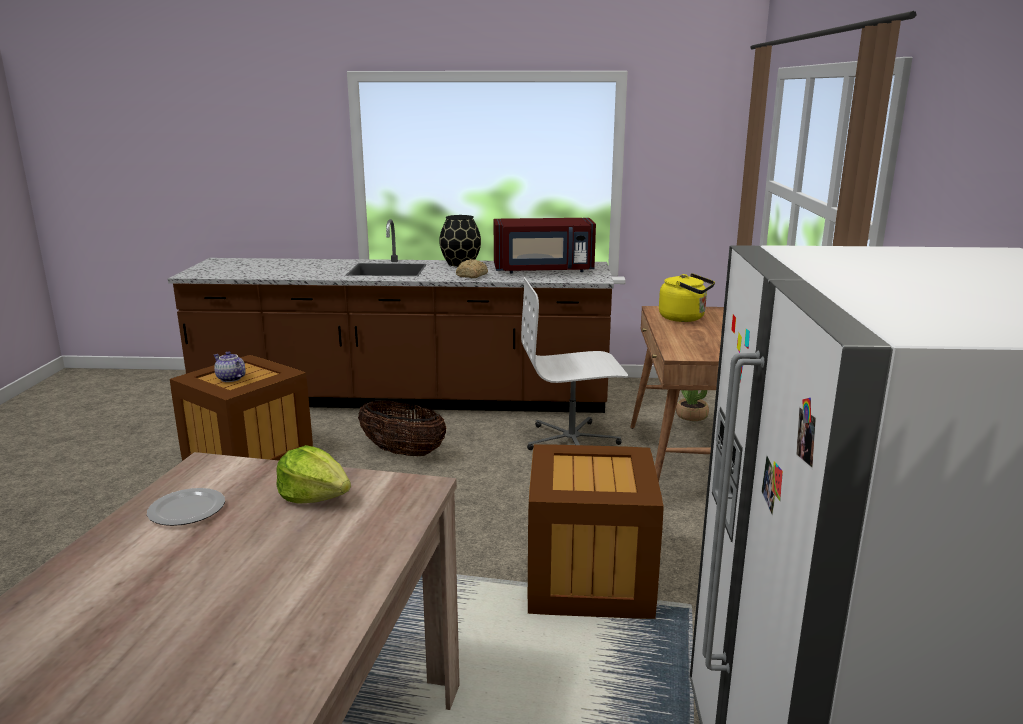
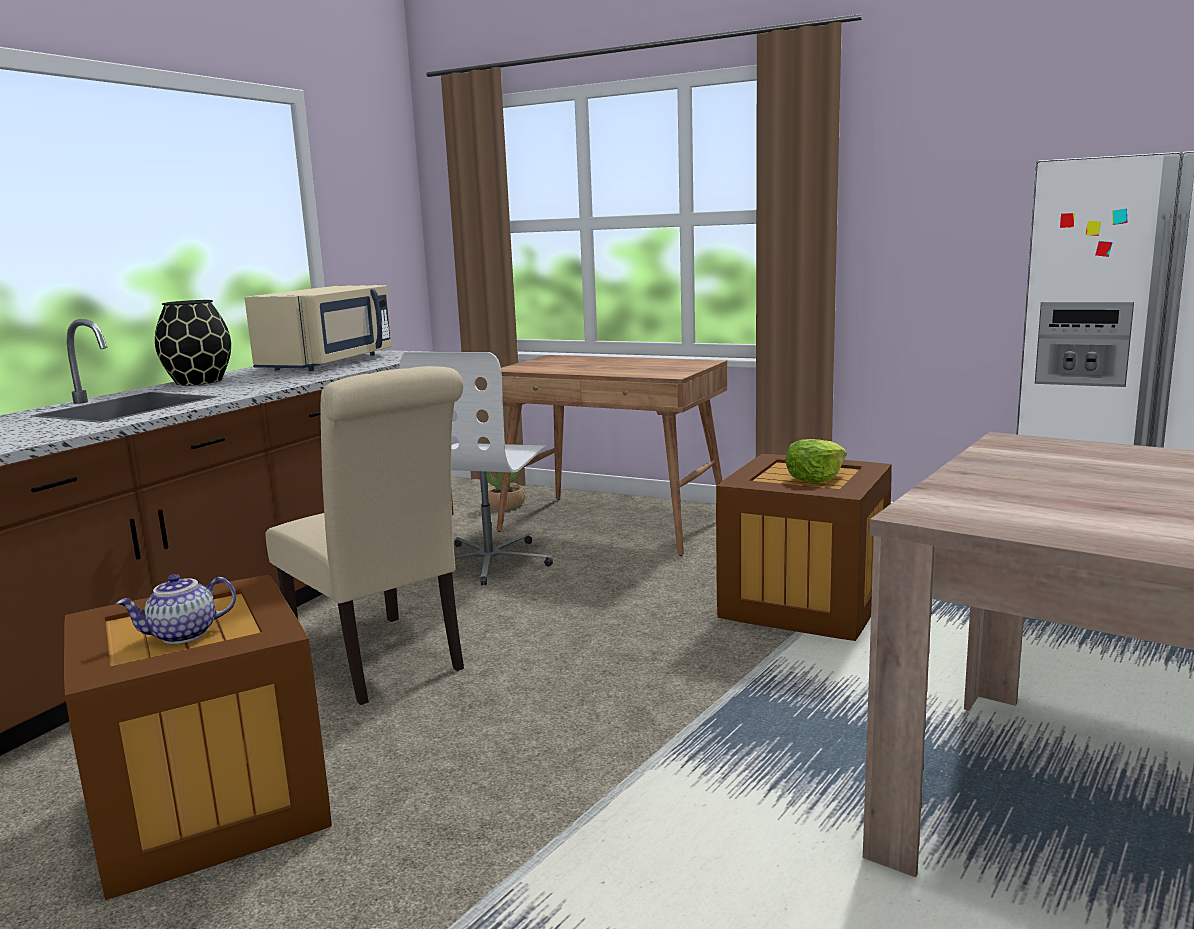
camera: 65 degrees left, 5 degrees down
(185, 510) = (1082, 517): plate -> none
(314, 496) = (1037, 470): lettuce -> lettuce (815, 478)
(403, 452) = (382, 662): basket -> beige chair
(471, 276) = (284, 381): bread -> none
(543, 270) = (330, 362): red microwave -> beige microwave
(684, 318) = (558, 366): yellow kettle -> none

